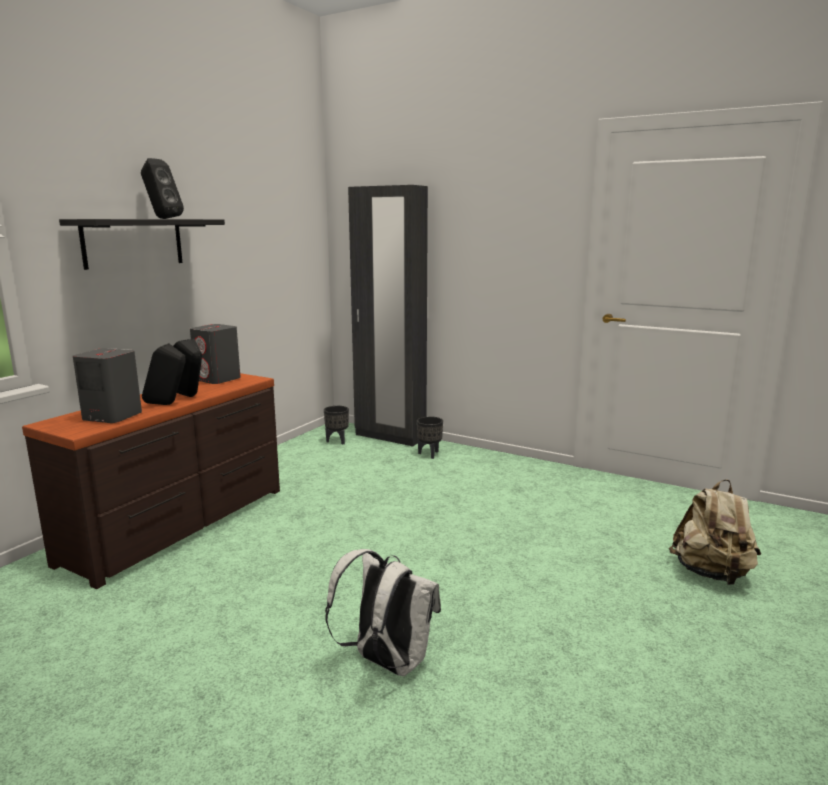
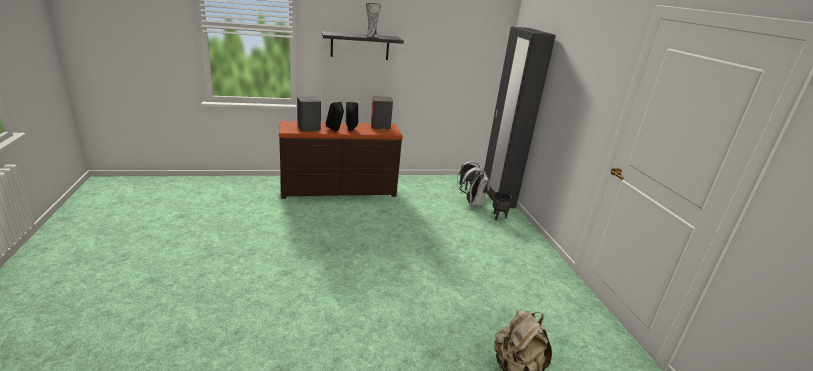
camera: 45 degrees right, 10 degrees up
(162, 218) = (372, 36): black speaker -> vase
(386, 662) = (308, 282): white backpack -> white backpack (472, 203)

